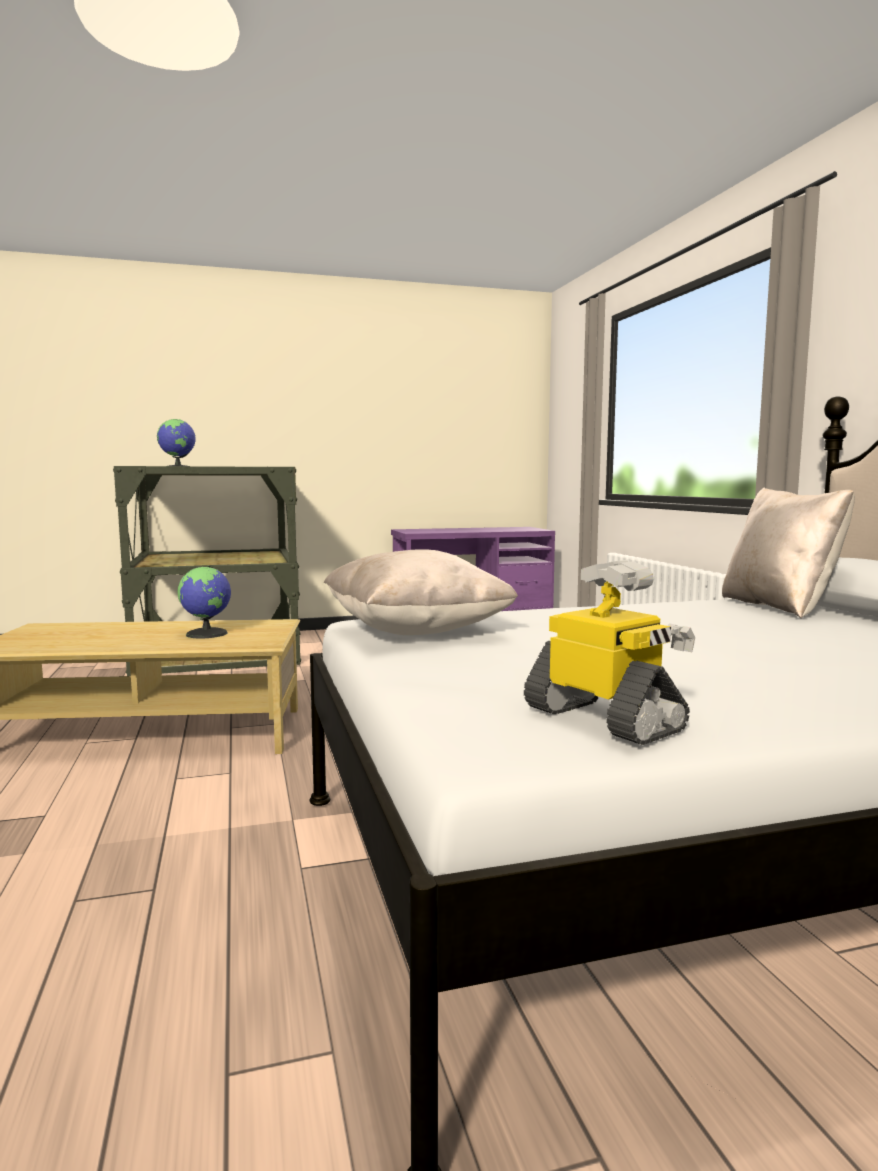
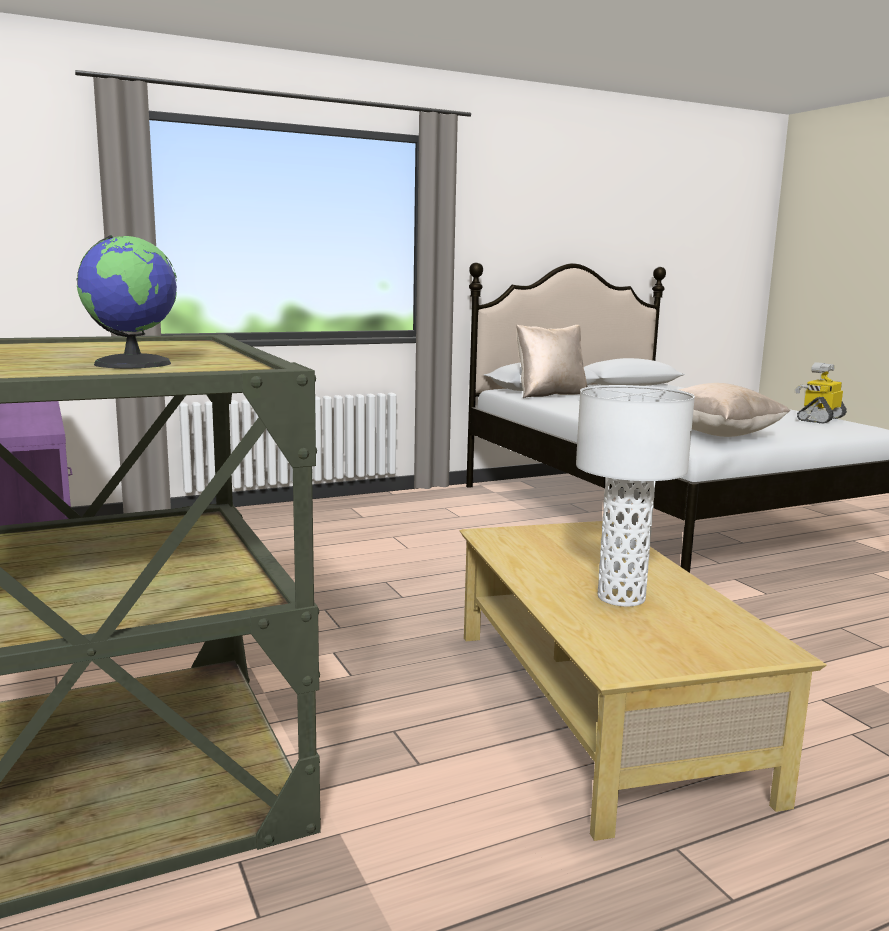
camera: 100 degrees left, 5 degrees up
(115, 634) = (620, 597): none -> white table lamp
(207, 634) = (578, 553): globe -> none

